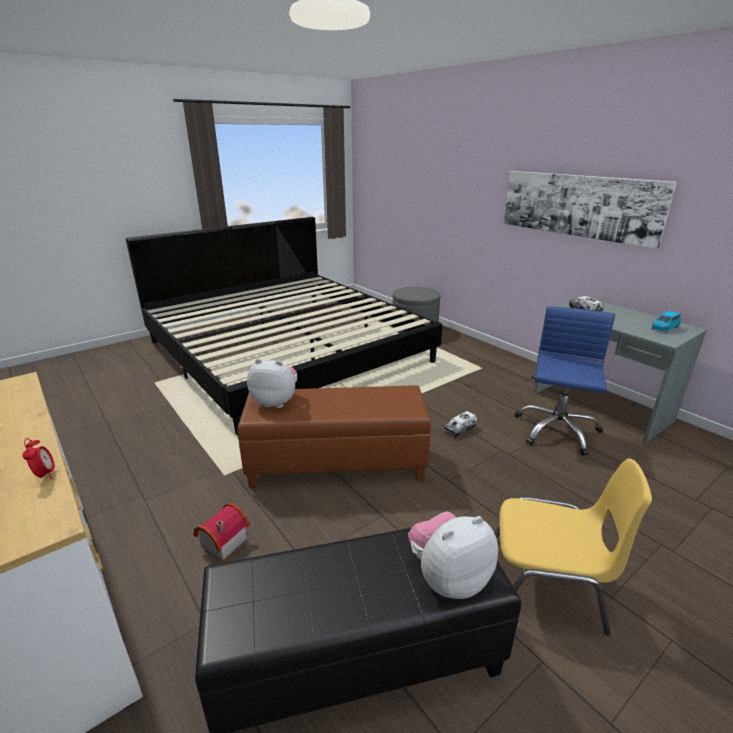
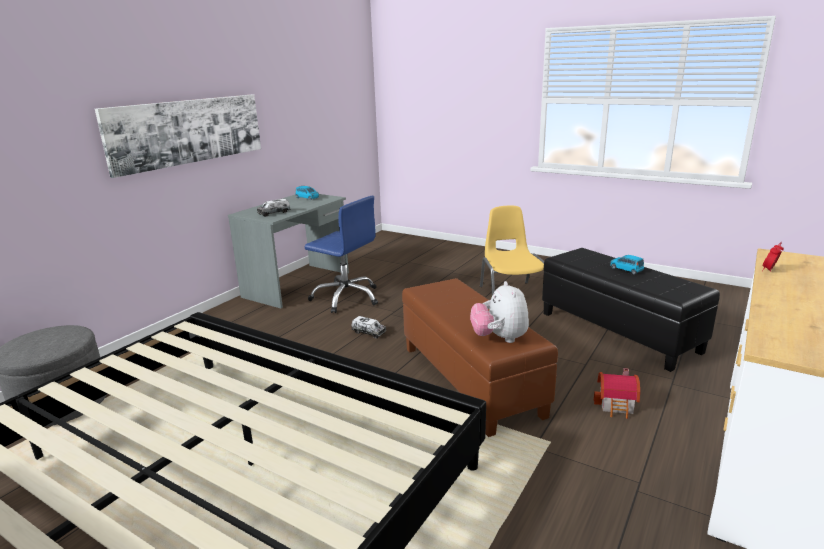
camera: 110 degrees left, 5 degrees down
(364, 587) = (626, 269): none -> blue toy car
(448, 577) = (593, 257): plush toy -> none
(556, 430) = (346, 297): blue office chair -> blue office chair turned 150 degrees counterclockwise

